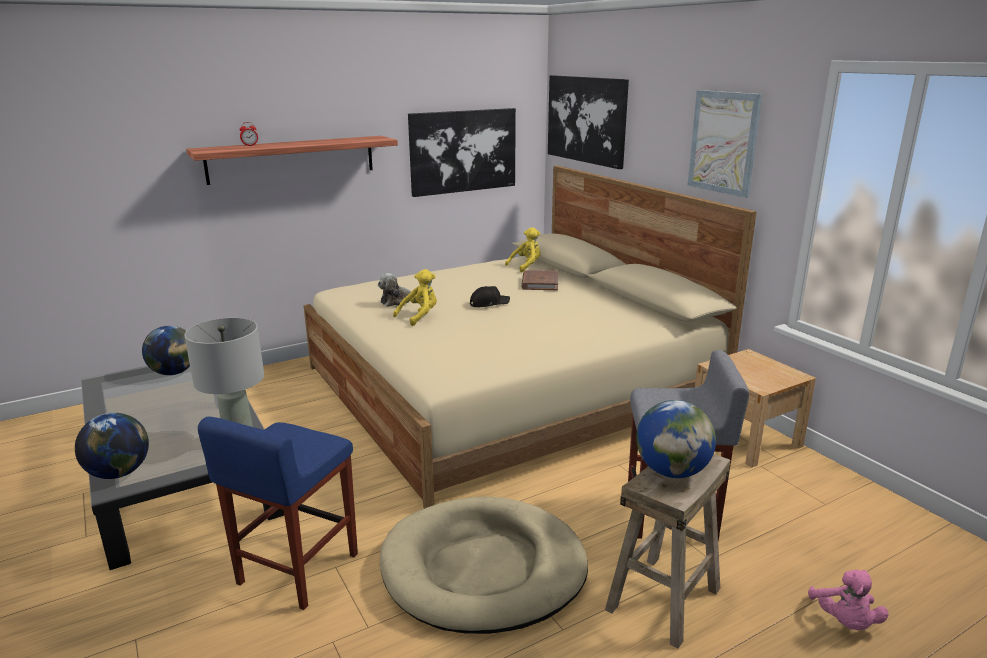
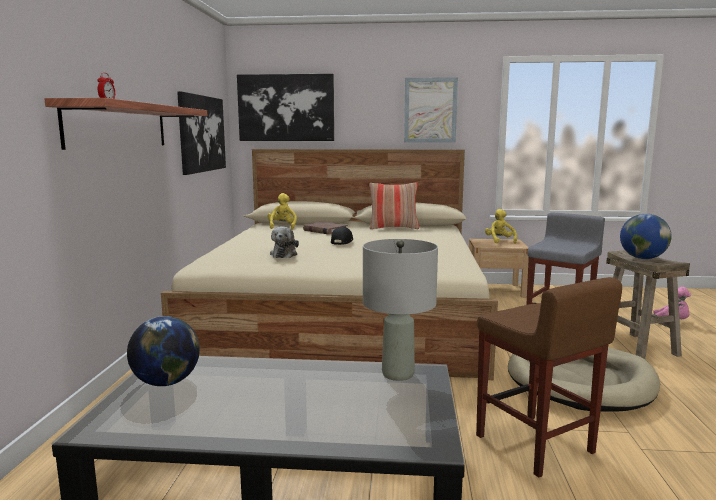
camera: 55 degrees left, 10 degrees down
(119, 473) = (403, 439): globe -> none
(297, 569) = (535, 445): blue stool -> brown stool
(419, 316) = (328, 257): yellow plush toy -> yellow plush toy (499, 241)
(615, 302) = (393, 228): none -> pillow

